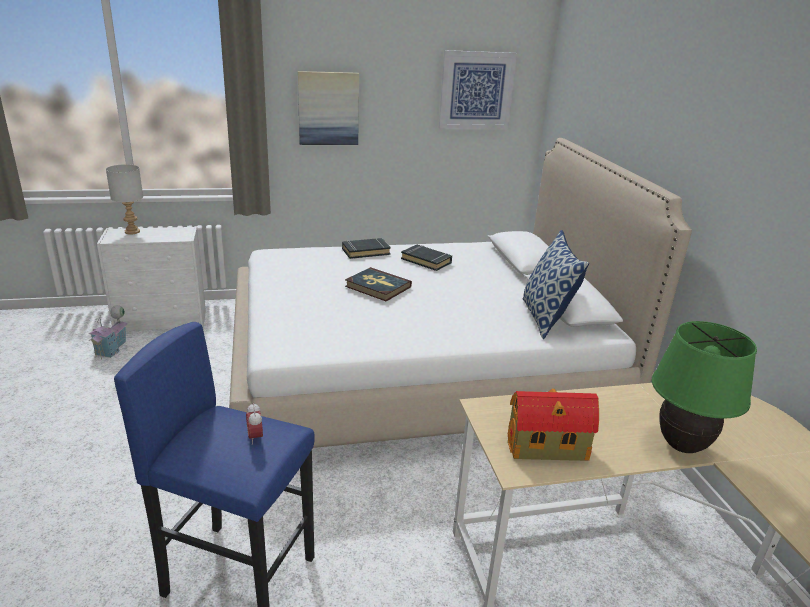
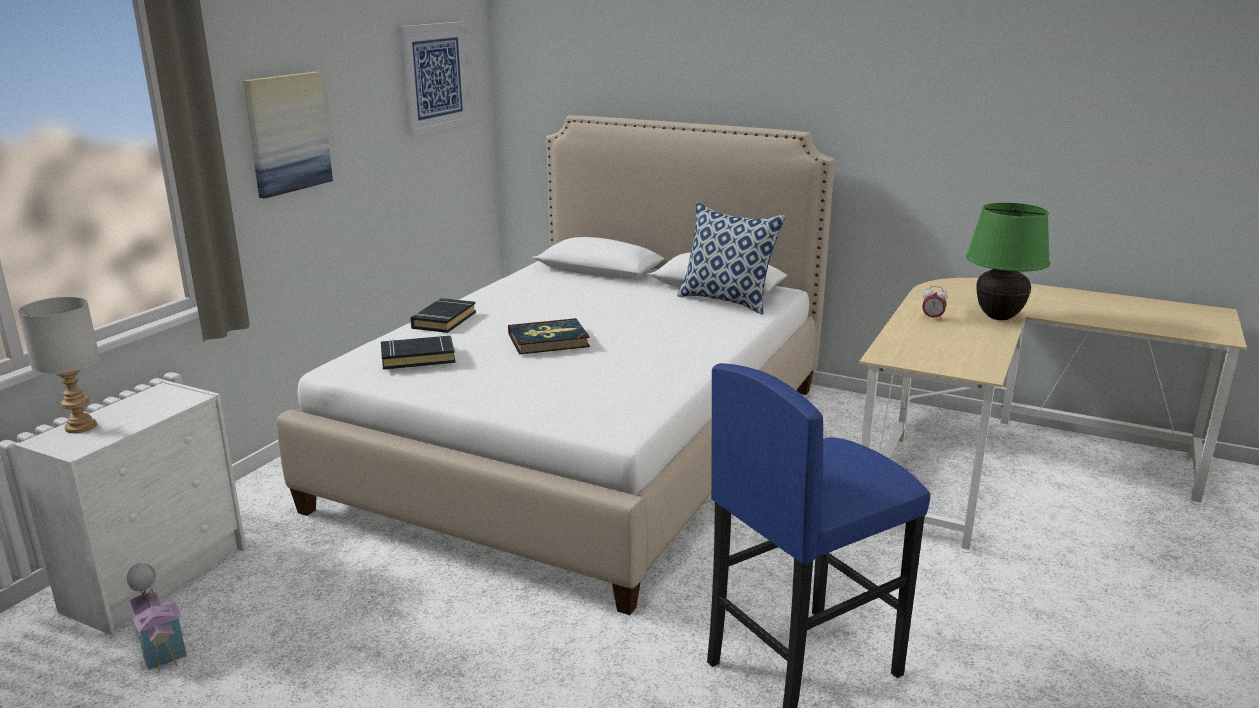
camera: 50 degrees left, 5 degrees down
(255, 437) = (836, 456): alarm clock -> alarm clock (932, 318)
(426, 261) = (524, 303): black book -> black book (418, 358)
(549, 448) = (964, 354): toy house -> none

